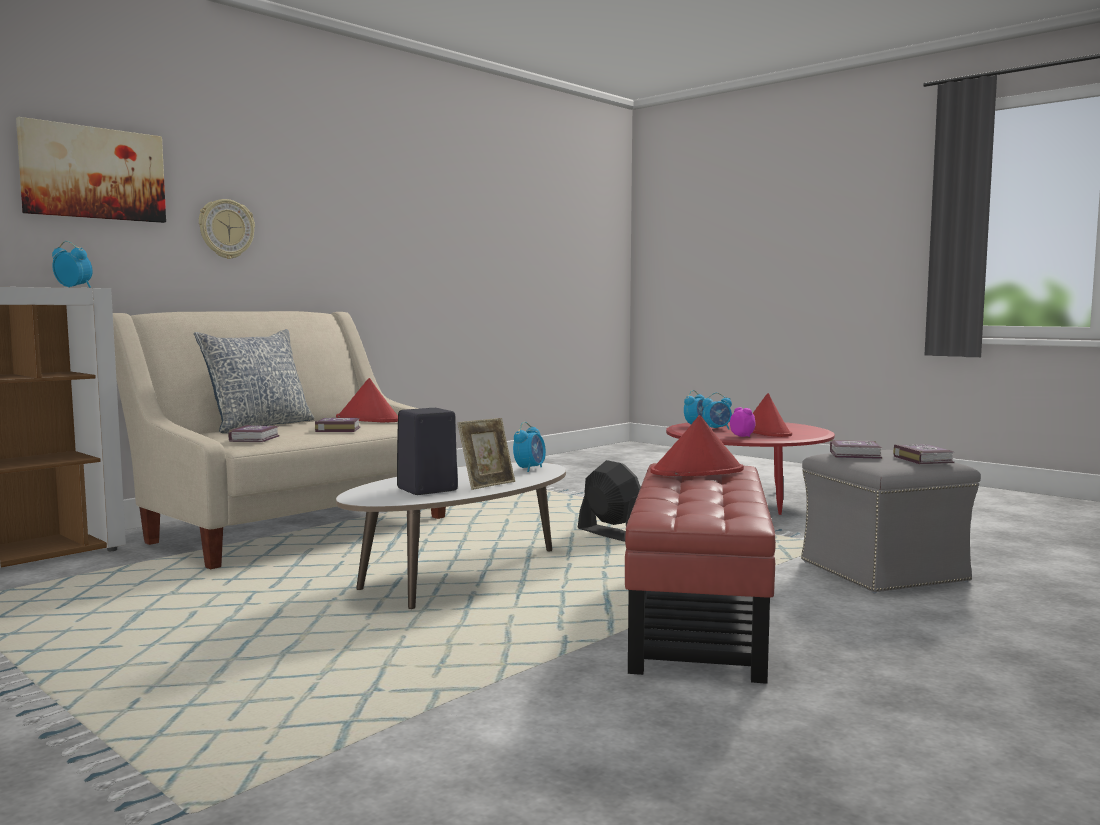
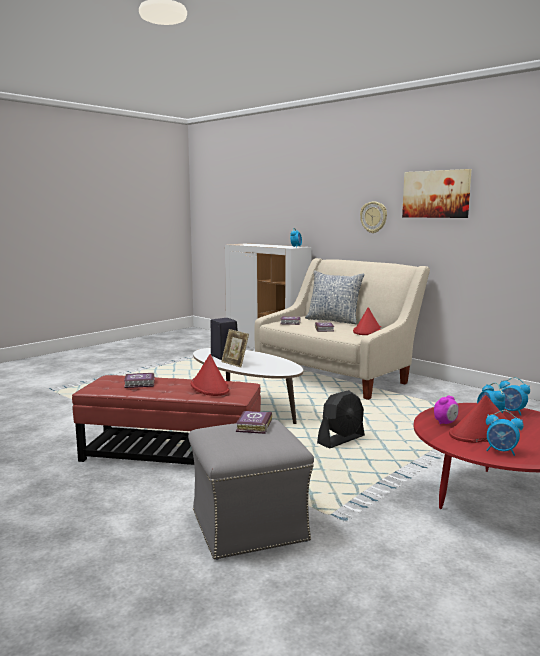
camera: 90 degrees right, 5 degrees up
(93, 173) = (322, 195): picture -> picture (436, 194)
(530, 469) = (278, 369): alarm clock -> alarm clock (501, 451)
(923, 459) = (229, 444): book -> book (140, 383)

